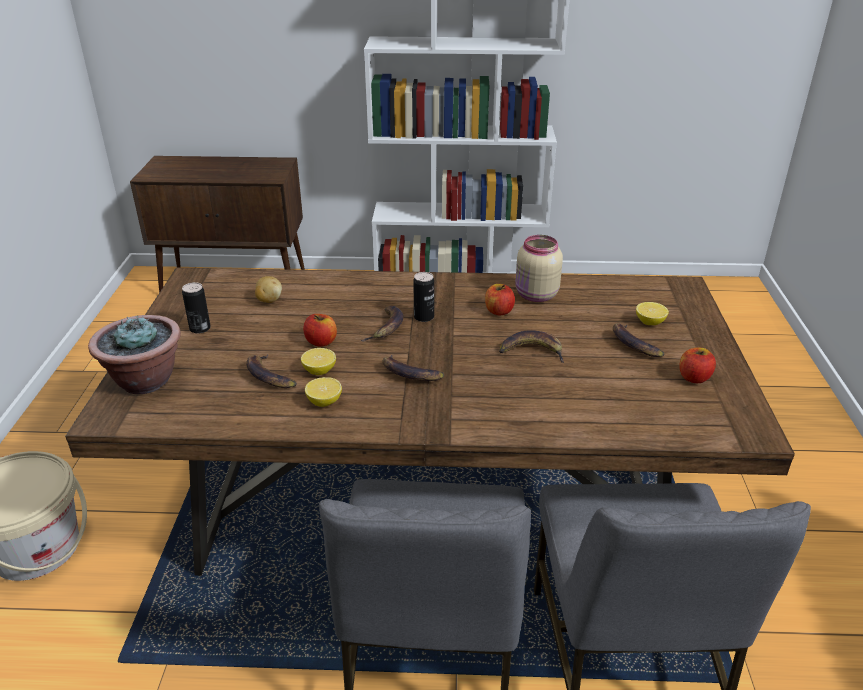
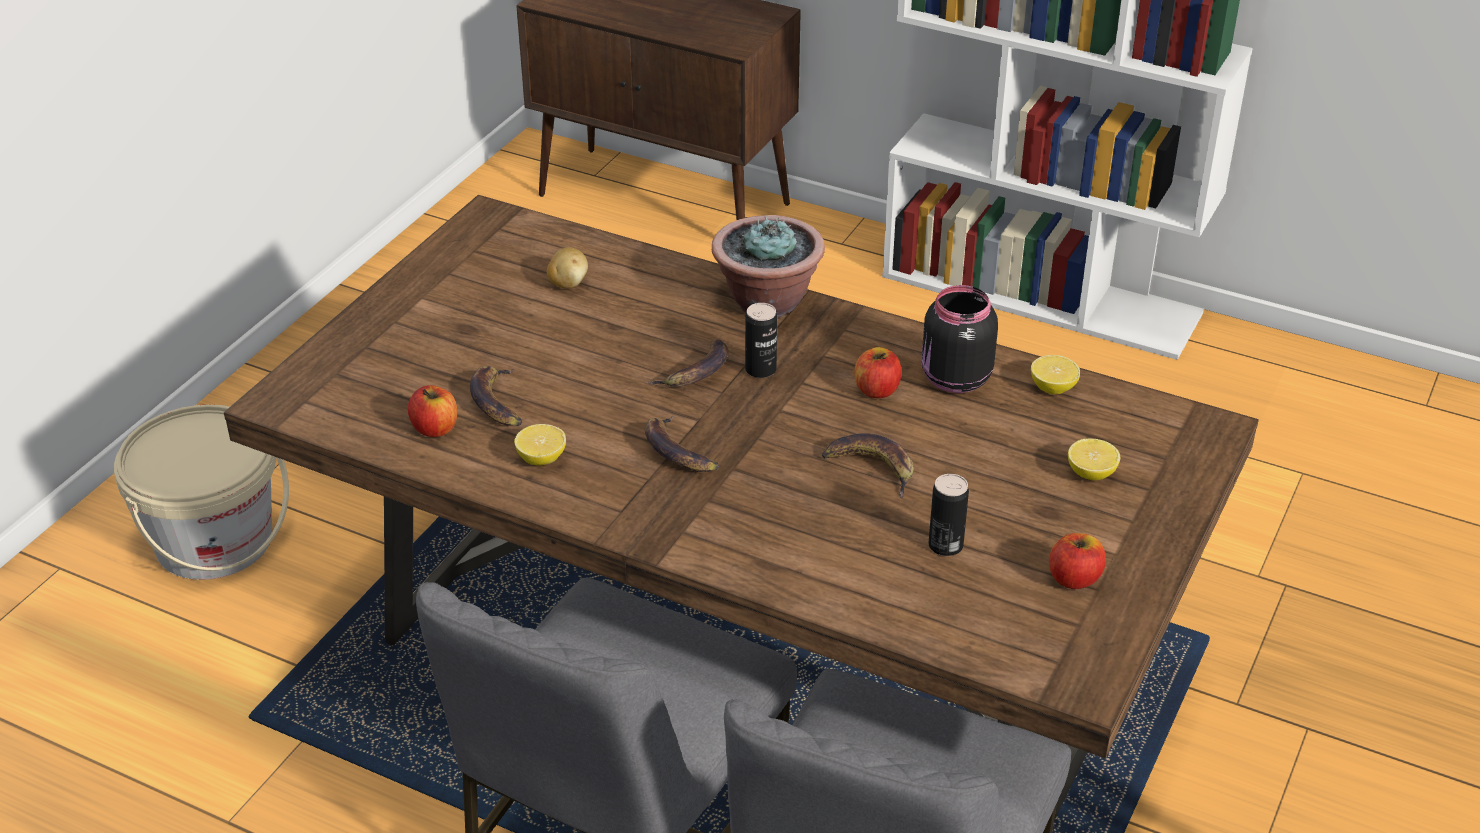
camera: 25 degrees right, 5 degrees up
(145, 380) = (347, 363): potted plant -> potted plant (767, 301)
(200, 328) = (453, 304): can -> can (945, 545)
(319, 371) = (564, 412): lemon -> lemon (1053, 387)
(321, 342) = (594, 369): apple -> apple (435, 428)
(535, 295) = (954, 379): beige jar -> black jar
(633, 344) = (1032, 501): banana -> none

